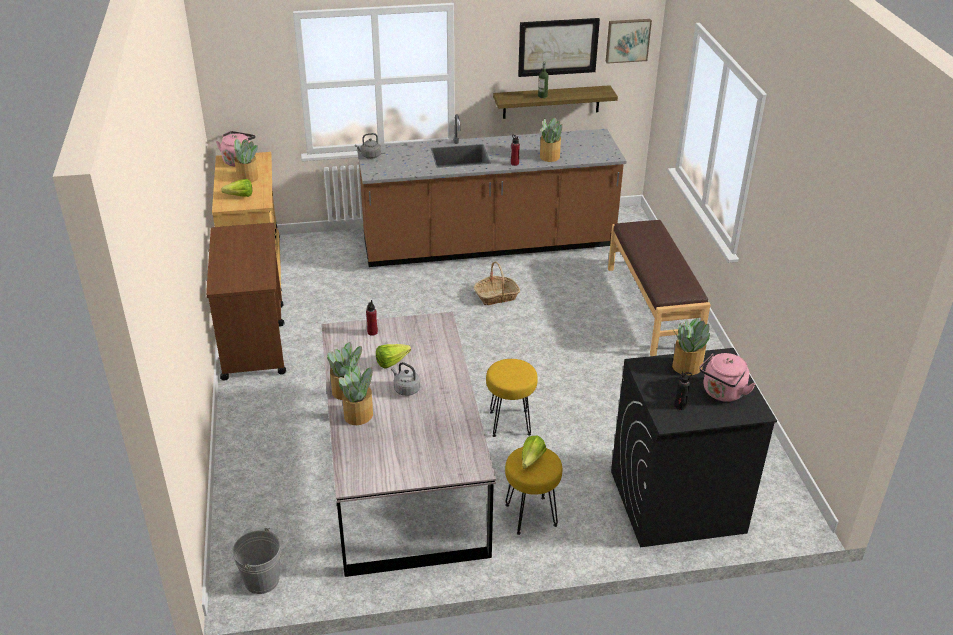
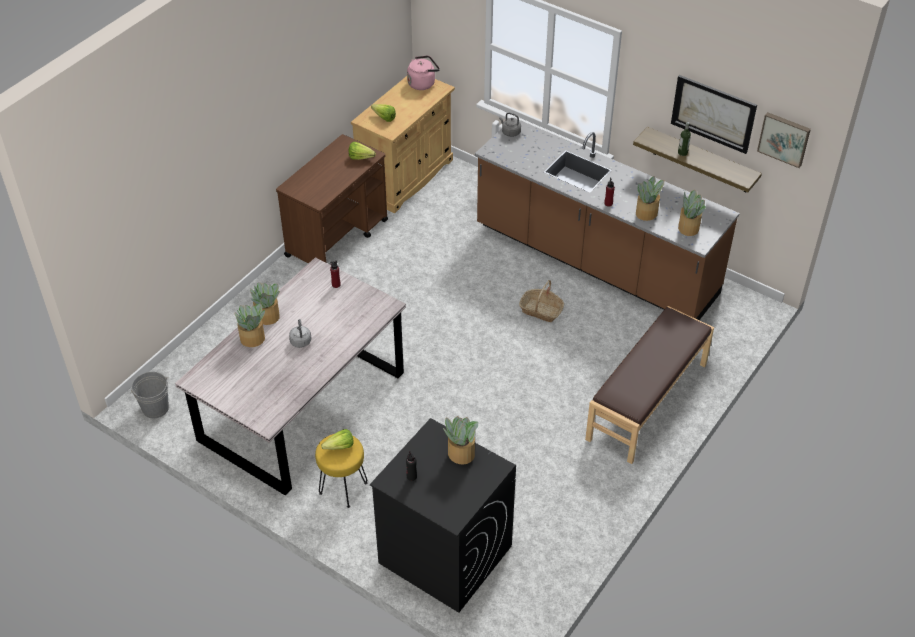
camera: 45 degrees right, 10 degrees up
(247, 177) = (409, 102): potted plant -> potted plant (688, 227)
(394, 362) = (320, 316): lettuce -> lettuce (362, 158)
(510, 423) = (416, 416): yellow stool -> none
(722, 393) = (452, 490): pink kettle -> none

